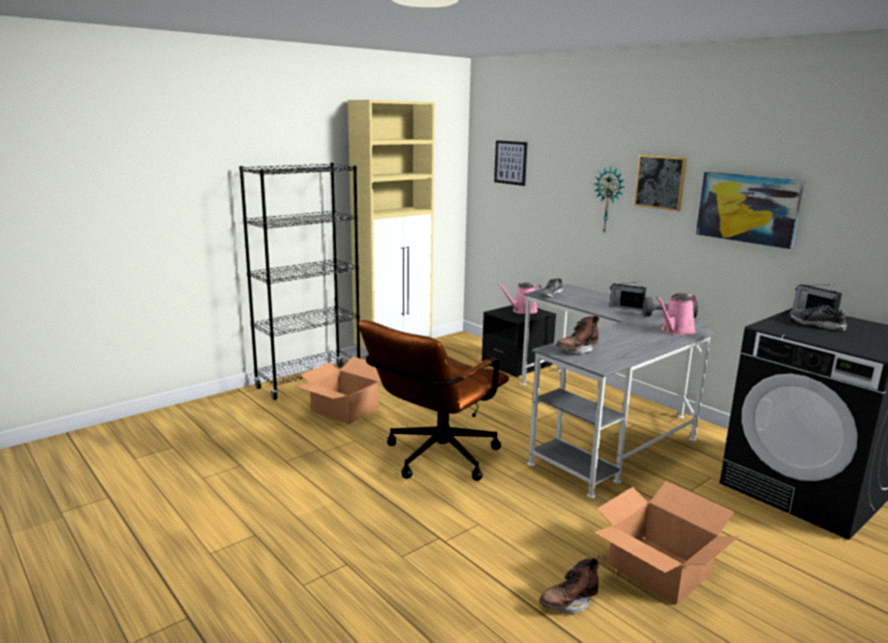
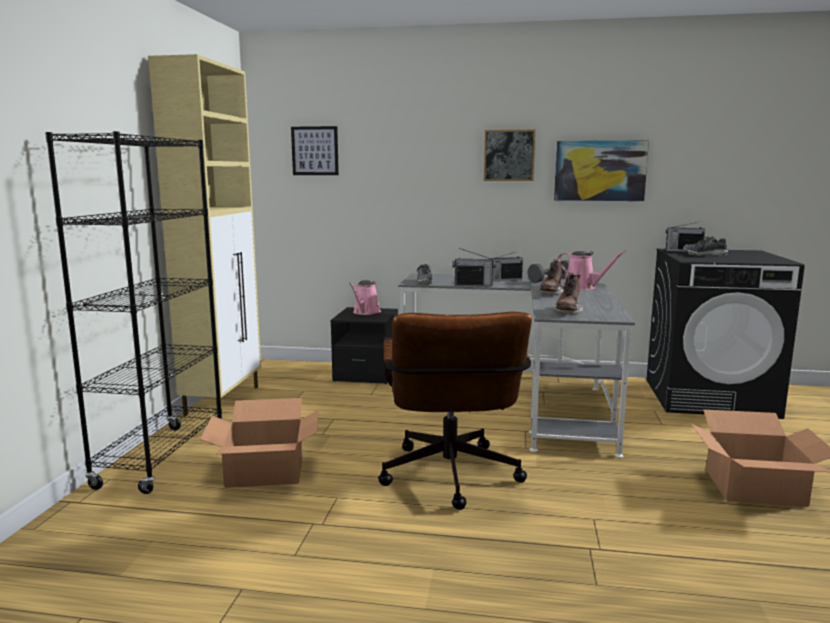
camera: 40 degrees left, 5 degrees down
(568, 603) = (766, 545): brown boot -> brown boot (551, 293)
(581, 306) = (473, 285): none -> radio
(609, 200) = (451, 179): wall clock -> none
(675, 331) = (582, 287): pink watering can -> pink watering can turned 60 degrees counterclockwise

